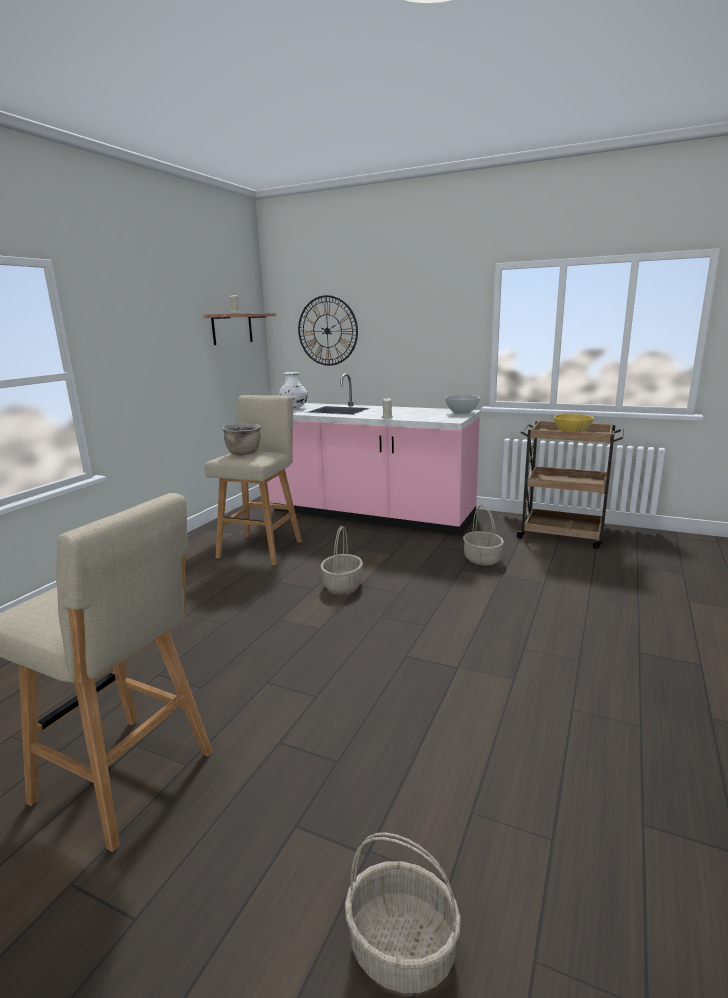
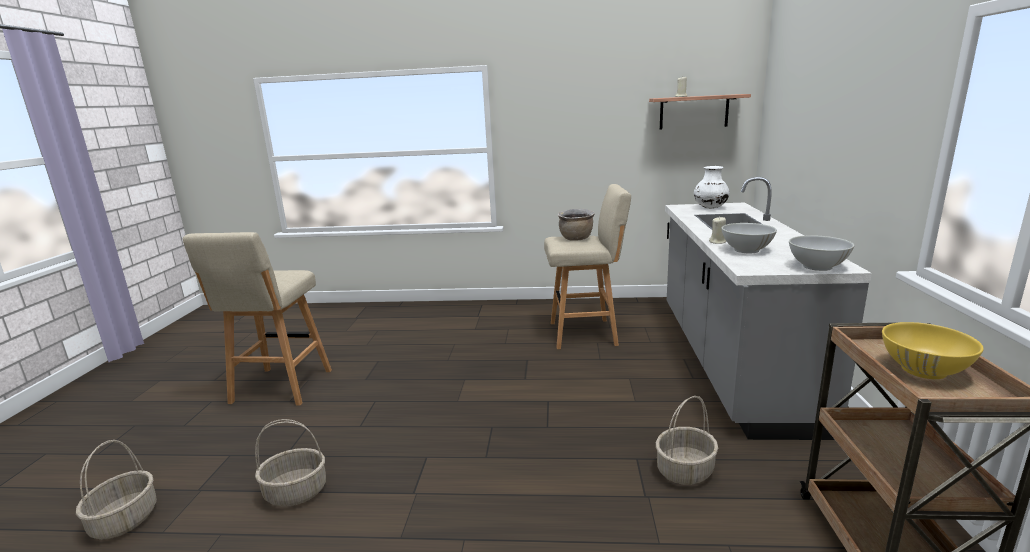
camera: 70 degrees right, 0 degrees up
(327, 331) = (795, 118): wall clock -> none
(342, 585) = (541, 390): basket -> basket (297, 491)
(369, 515) = (730, 361): pink counter -> grey counter
(413, 416) = (746, 250): none -> white bowl

